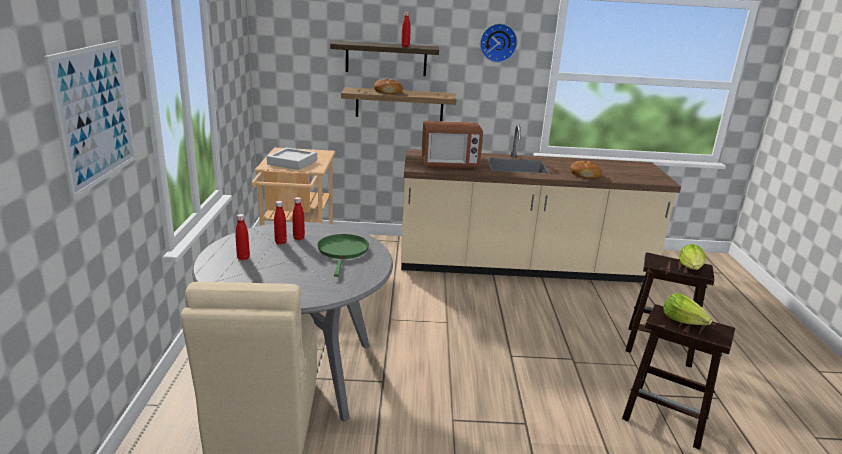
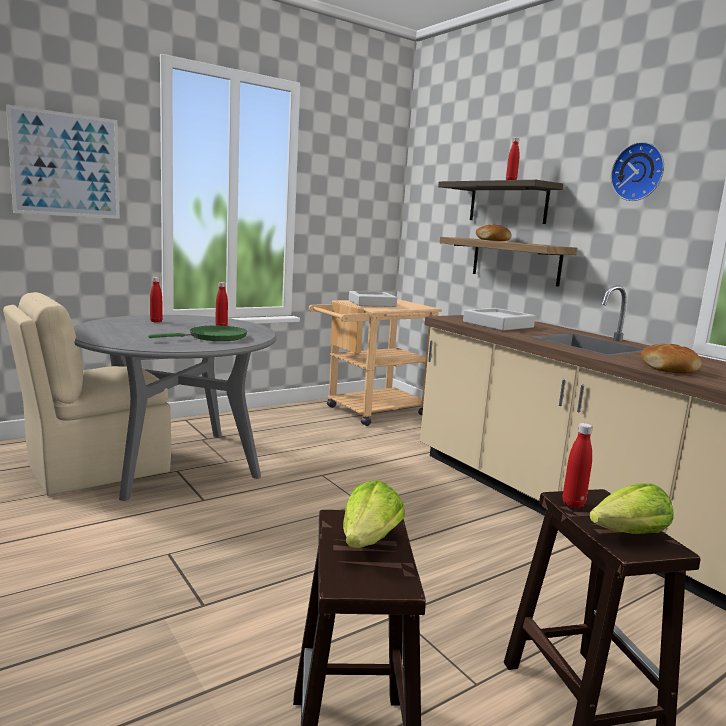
camera: 55 degrees right, 10 degrees down
(280, 242) = (203, 324): red bottle -> red bottle (573, 504)
(449, 164) = (498, 324): microwave -> grey tray

